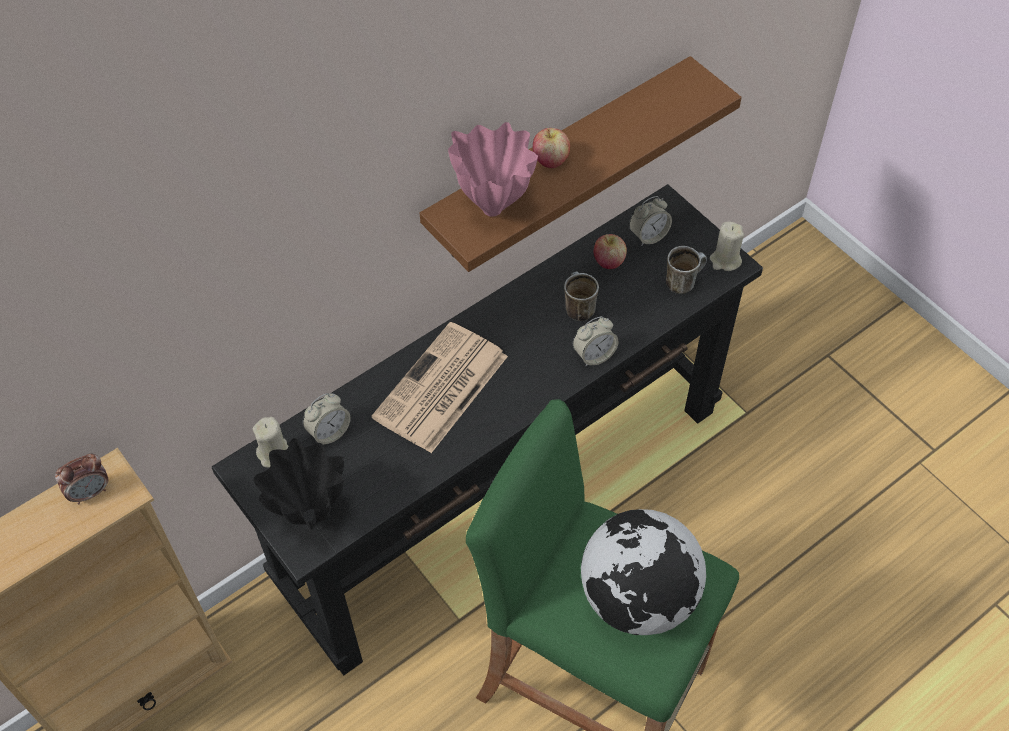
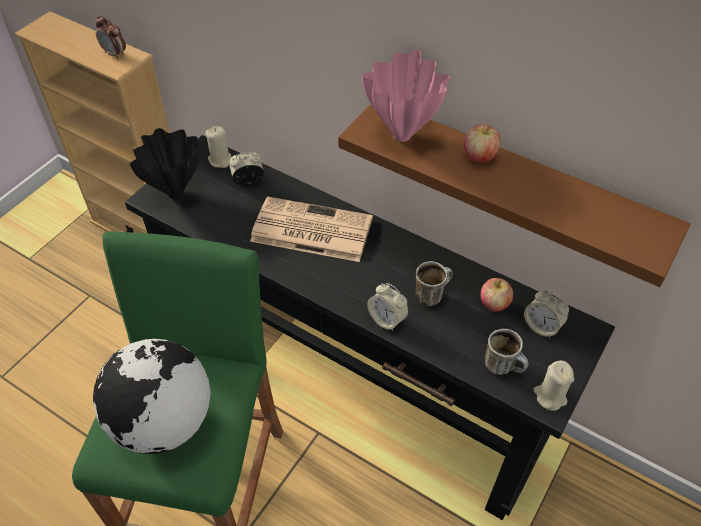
camera: 70 degrees right, 5 degrees down
(329, 432) = (248, 181): alarm clock -> alarm clock turned 135 degrees clockwise

